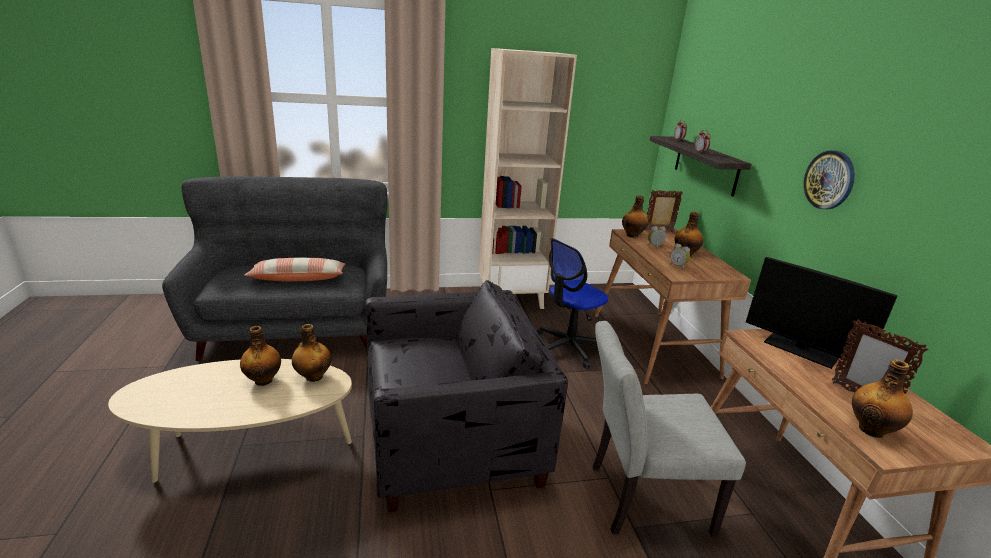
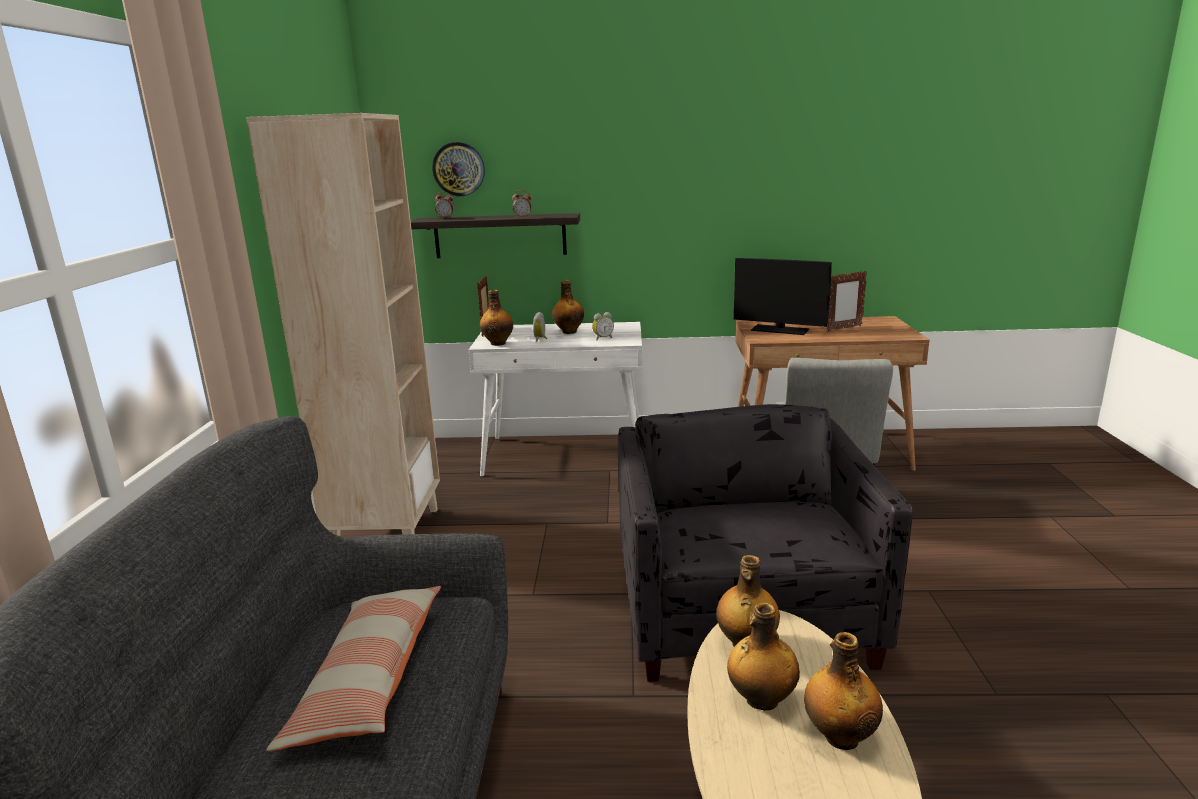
camera: 75 degrees left, 5 degrees down
(568, 347) = (551, 506): office chair -> none
(654, 345) = (566, 455): brown desk -> white desk
(800, 350) = (779, 330): monitor -> monitor turned 60 degrees clockwise
(829, 180) = (687, 200): wall clock -> wall clock (458, 169)
(871, 429) = (885, 333): bottle -> bottle (840, 736)

